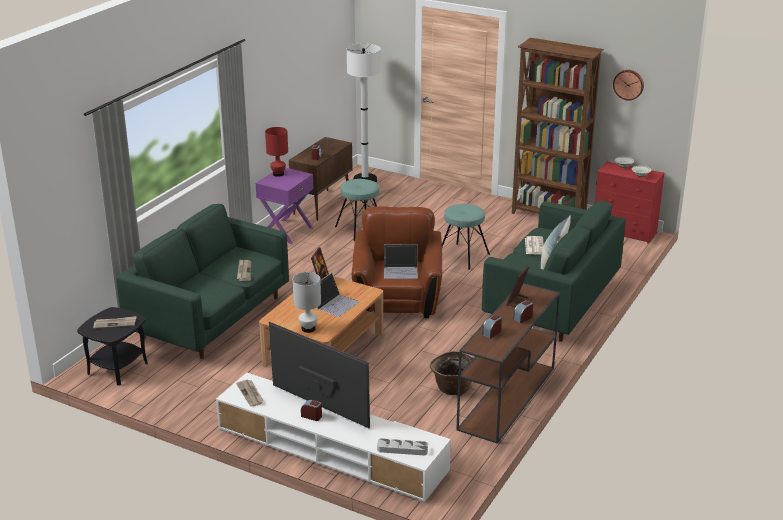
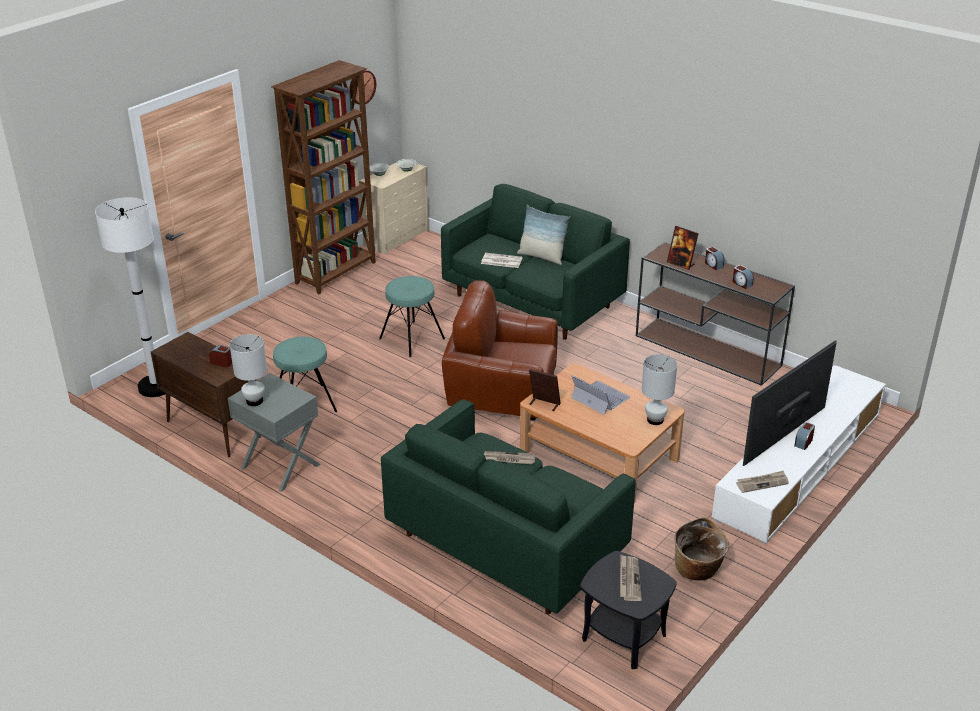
camera: 80 degrees left, 5 degrees up
(278, 174) = (254, 401): red table lamp -> white table lamp
(286, 231) = (280, 467): purple nightstand -> grey nightstand
(401, 270) = (516, 352): laptop -> none
(402, 449) = (855, 392): grey tray -> none
(452, 389) = (689, 379): basket -> basket (697, 570)
(625, 231) = (397, 238): red dresser -> beige dresser

